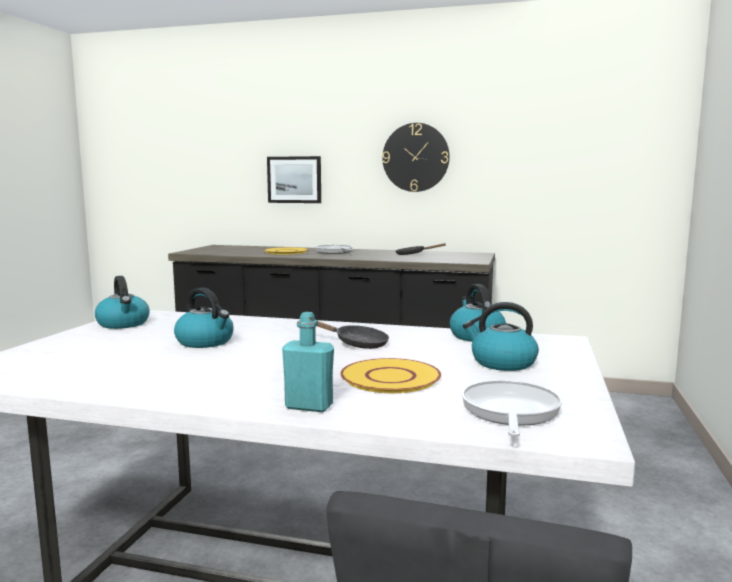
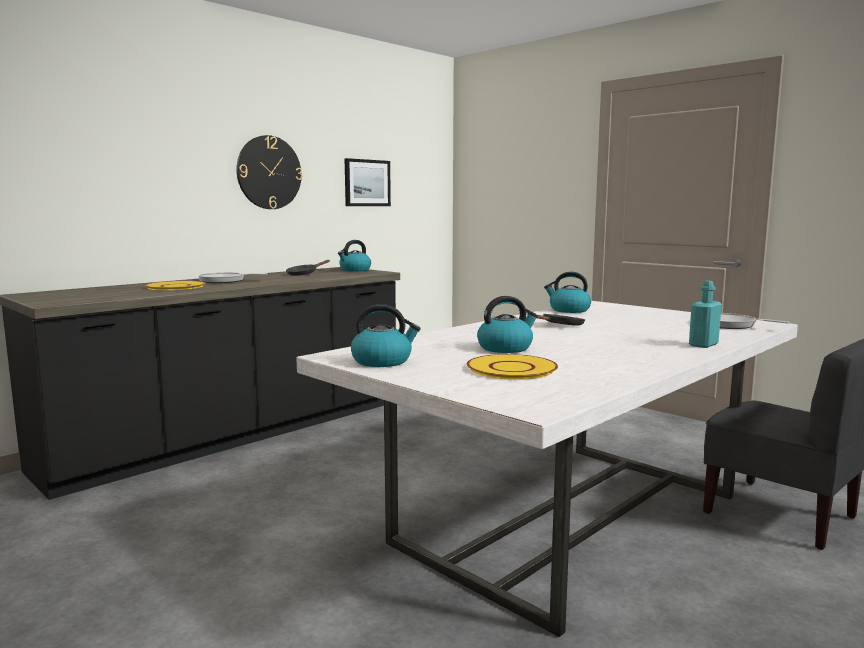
camera: 60 degrees left, 0 degrees up
(294, 179) = (128, 195): picture -> picture (367, 183)
(390, 378) = (653, 330): yellow plate -> yellow plate (512, 368)
(502, 363) = (638, 315): kettle -> kettle (355, 270)

